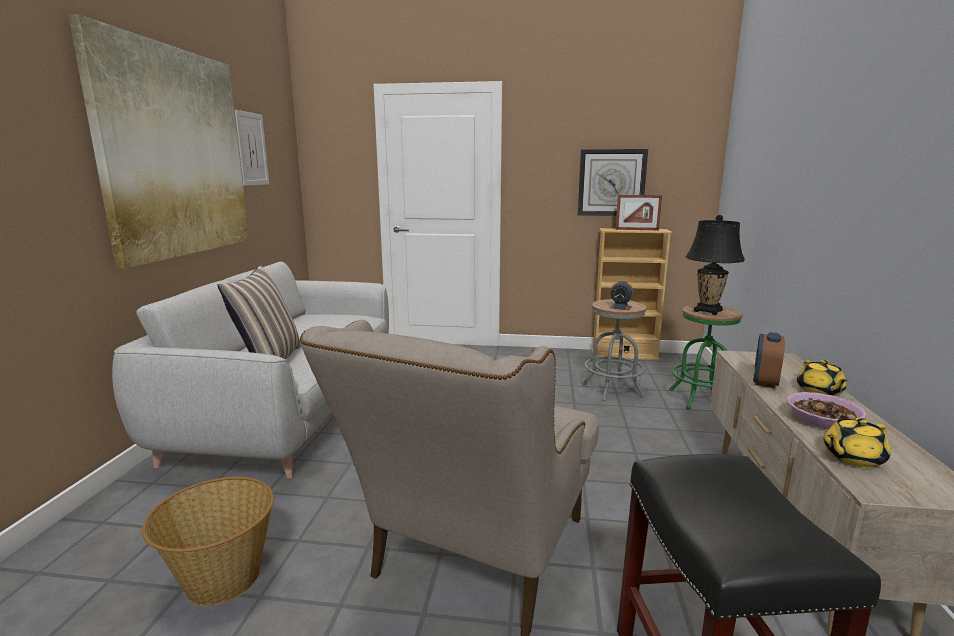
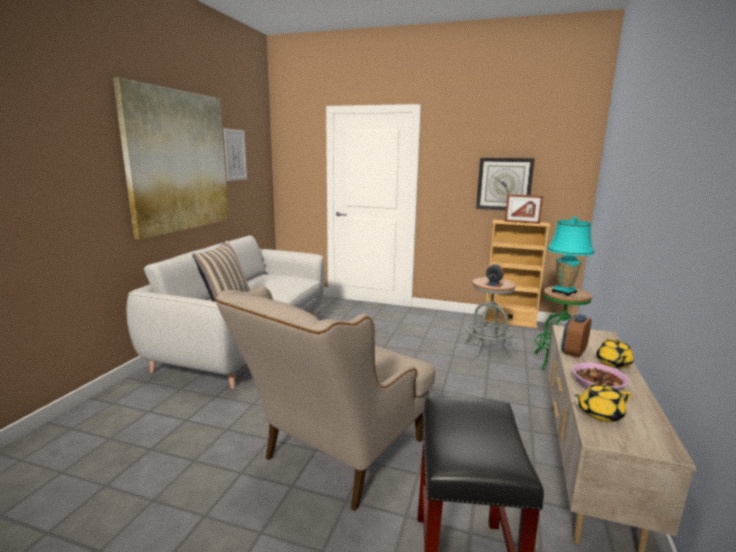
camera: 10 degrees right, 0 degrees up
(221, 579) = (174, 446): basket -> none
(707, 311) = (563, 292): black table lamp -> turquoise table lamp

